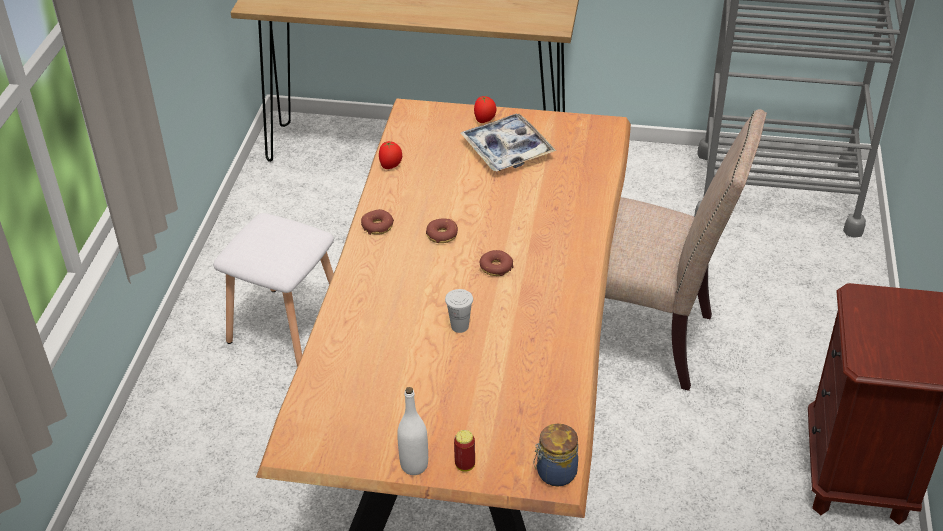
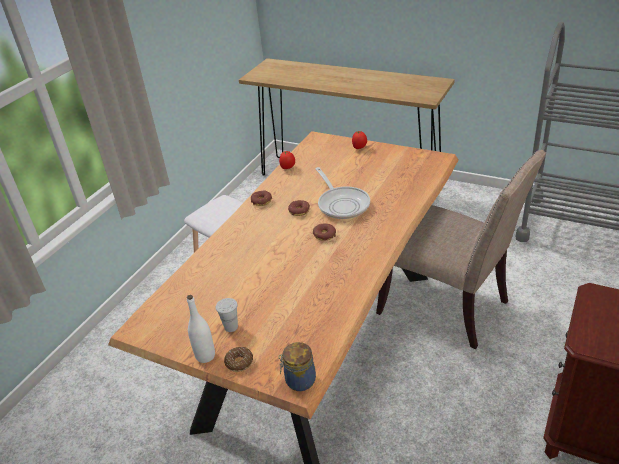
camera: 20 degrees right, 5 degrees down
(459, 326) = (282, 269): white cup -> white cup (231, 327)
(465, 465) = (239, 362): can -> donut
(499, 216) = (342, 204): none -> frying pan
(507, 150) = (366, 166): tray -> none

